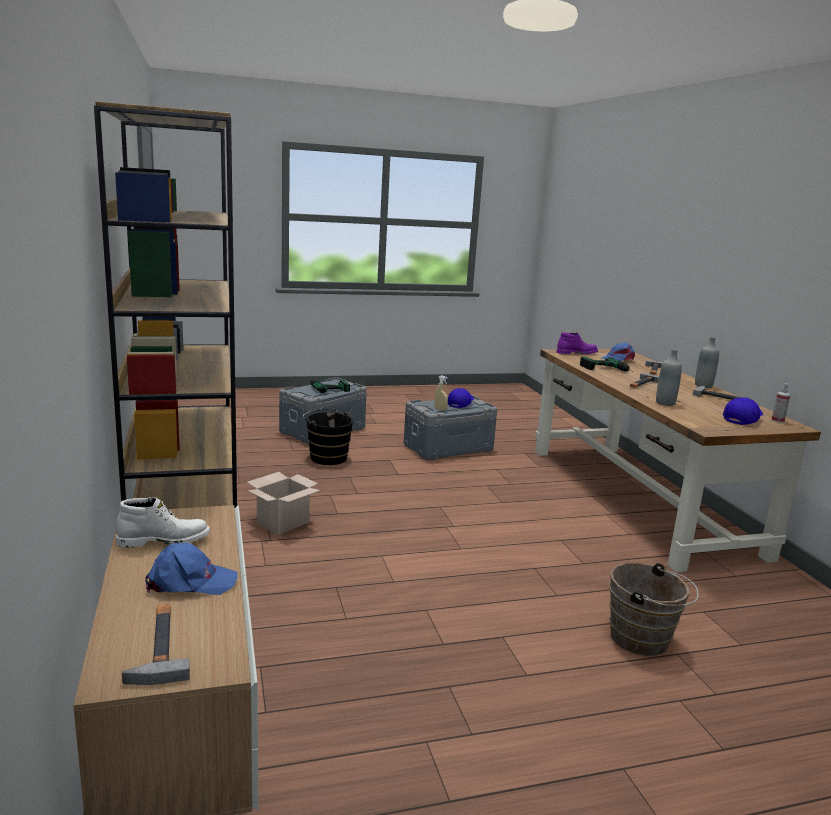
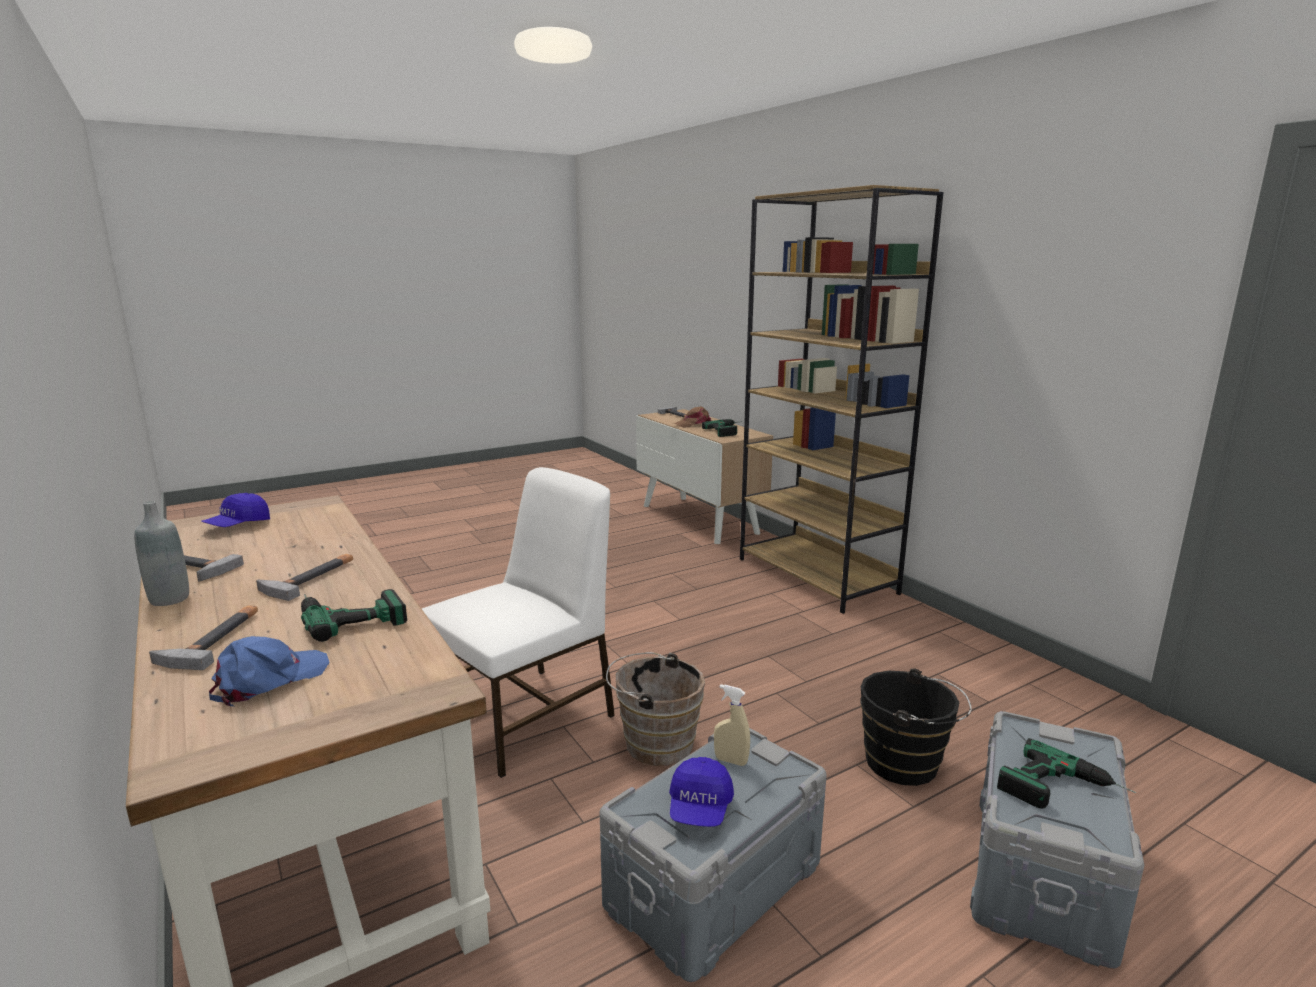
camera: 165 degrees right, 0 degrees up
(164, 540) = (729, 430): white boot -> power drill
(190, 582) = (693, 424): blue cap -> brown cap
(283, 522) = (809, 632): cardboard box -> none
(524, 510) = (527, 717): none -> white chair
(576, 353) = (379, 690): purple boot -> none
(643, 640) = (436, 596): brown bucket -> brown bucket (654, 743)
(665, 403) = (325, 536): grey bottle -> none
(777, 420) = (178, 532): spray bottle -> none

